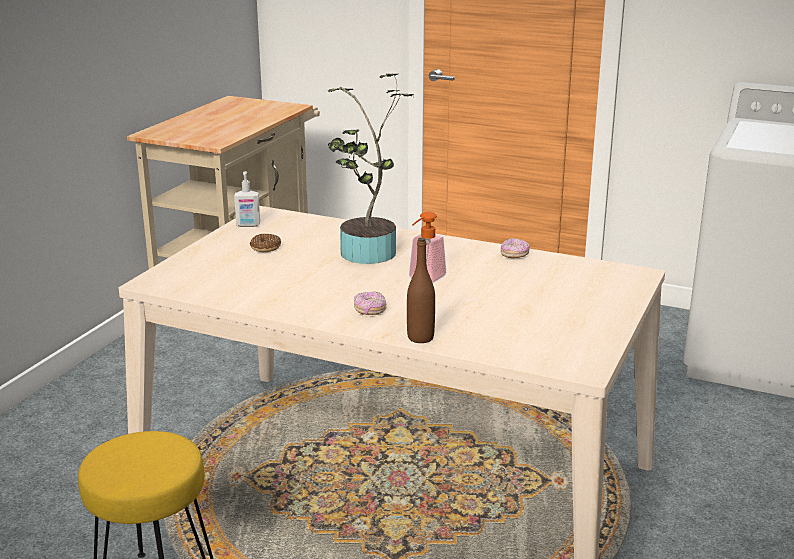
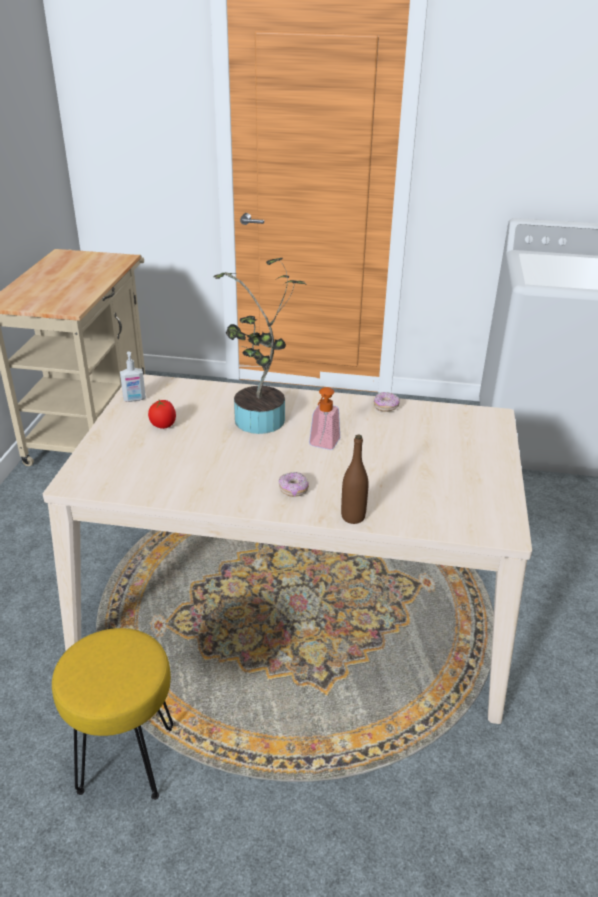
camera: 15 degrees left, 10 degrees up
(265, 248) = (163, 425): donut -> tomato

